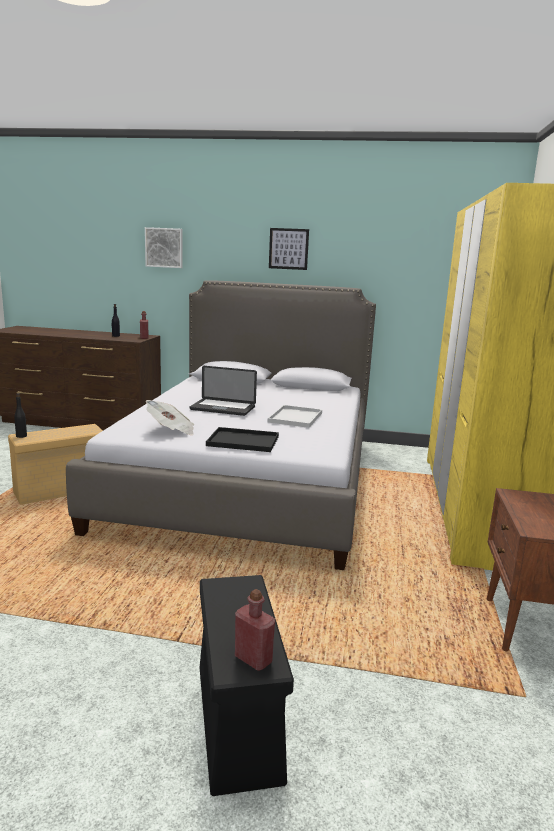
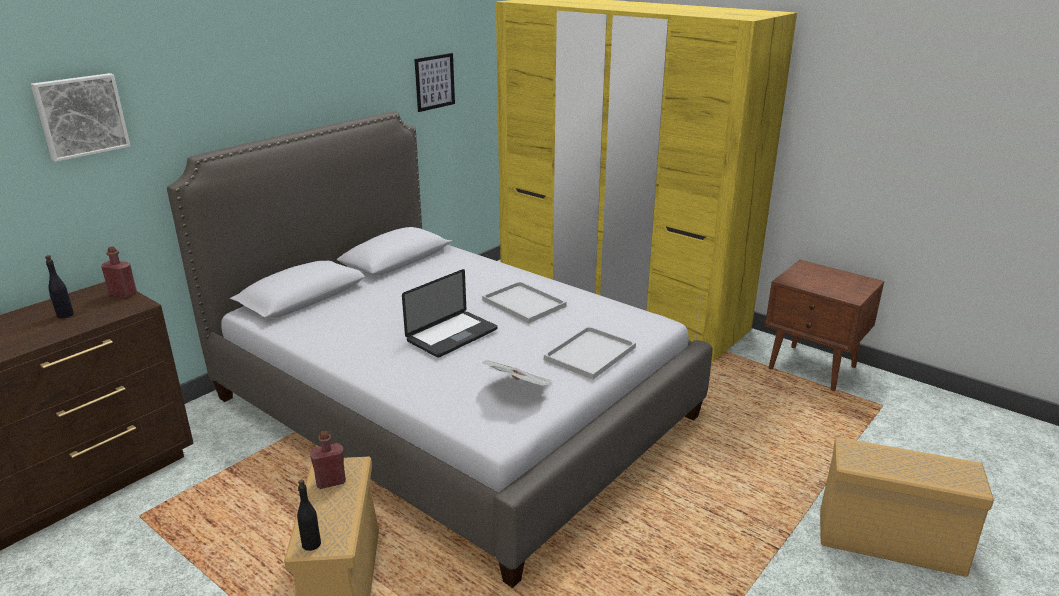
camera: 60 degrees left, 10 degrees up
(239, 722) = (892, 542): black storage box -> beige storage box
(244, 441) = (590, 353): black tray -> white tray
(253, 659) = (961, 472): red bottle -> red bottle (331, 482)
(288, 249) = (291, 74): picture -> picture (434, 82)

